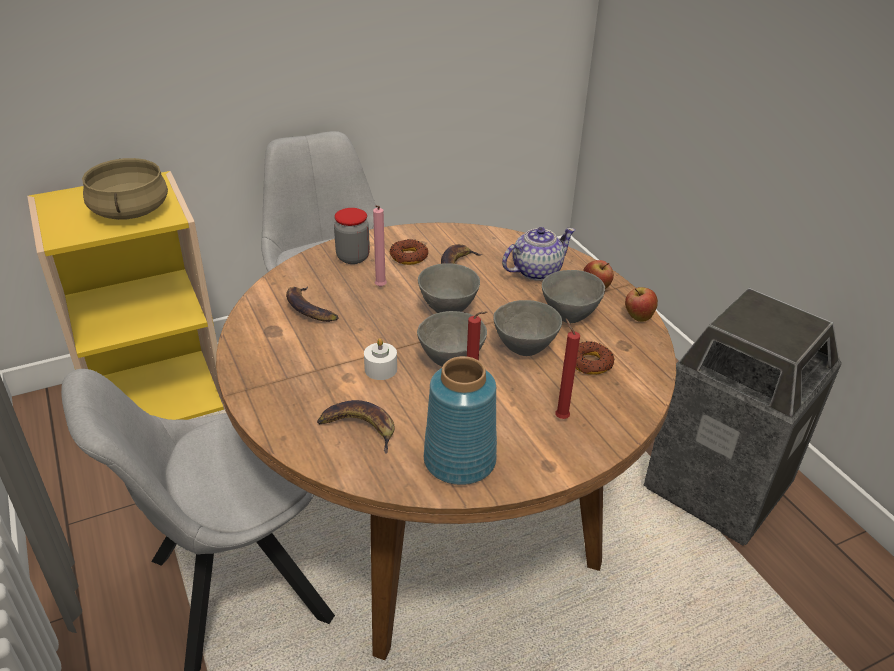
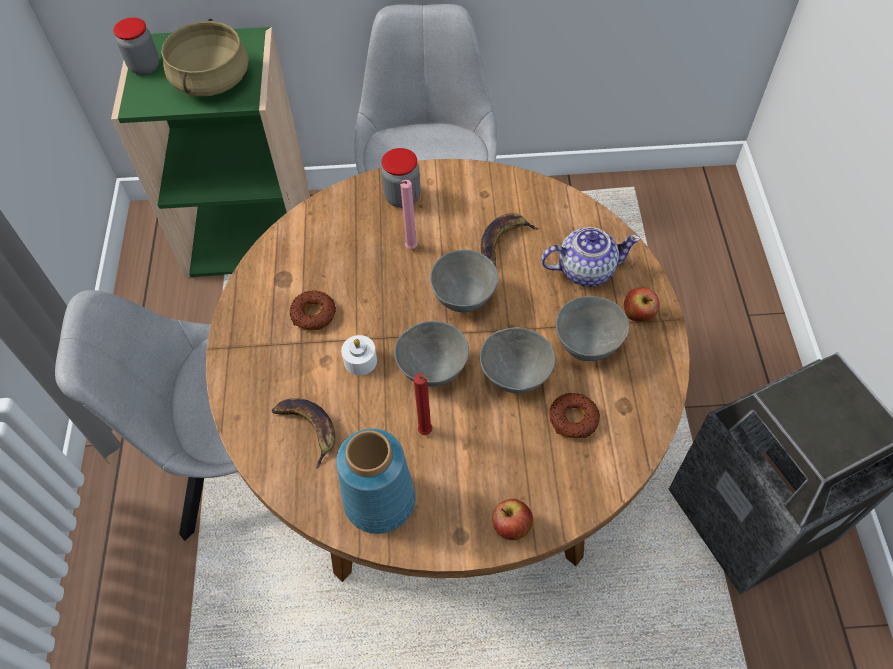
camera: 25 degrees right, 20 degrees up
(55, 213) = (144, 66): none -> jar
(158, 393) = (251, 232): yellow bookcase -> green bookcase
(309, 309) = (328, 259): banana -> none
(409, 256) = (460, 211): donut -> donut (313, 314)
(560, 417) = (503, 480): red candle -> none
(638, 317) = (663, 371): apple -> apple (511, 527)

